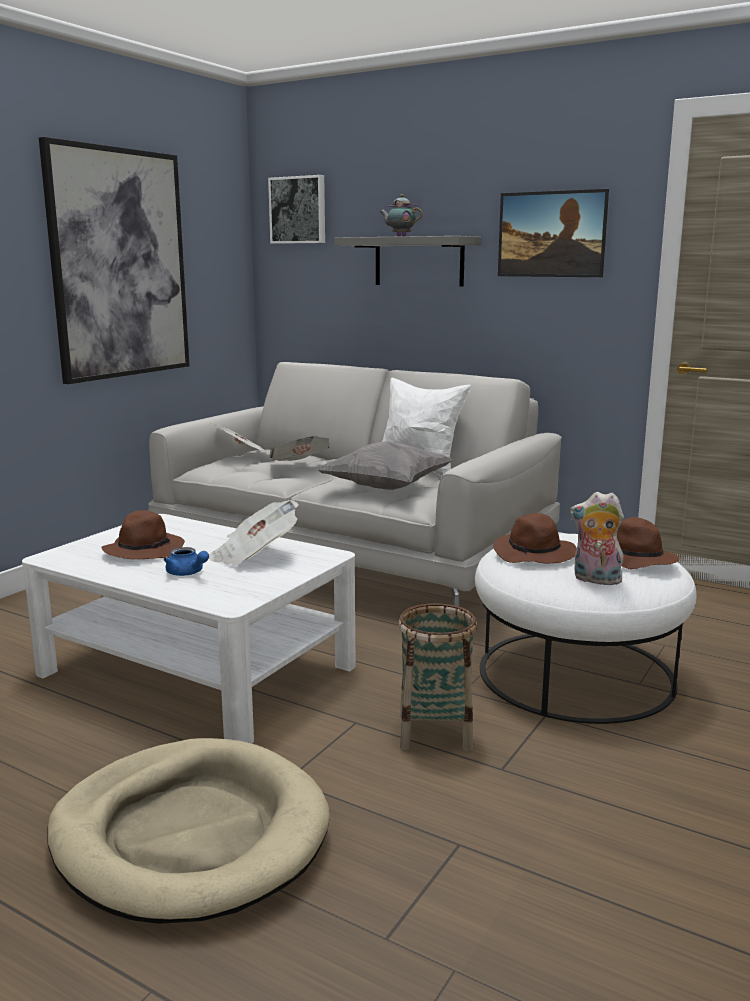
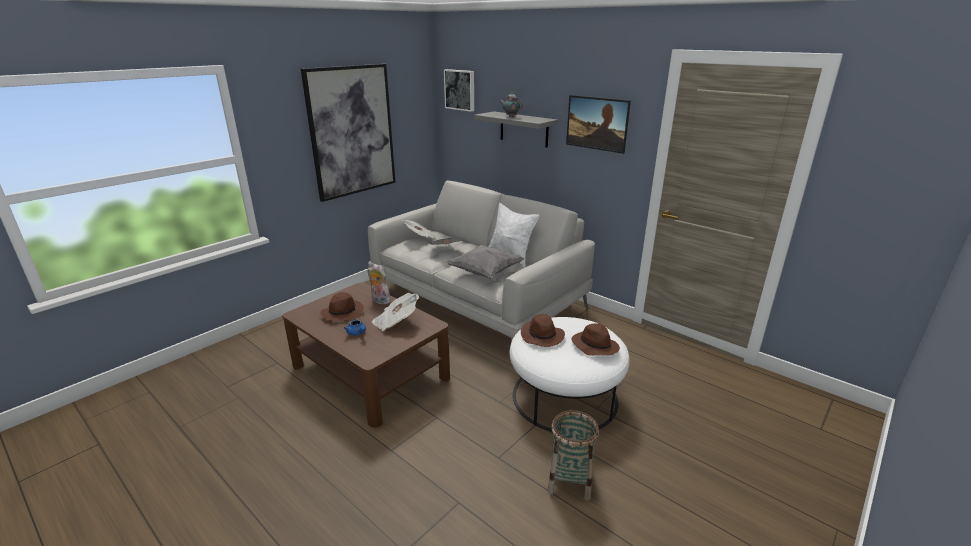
camera: 10 degrees right, 10 degrees up
(190, 835) = (335, 478): beige dog bed -> none
(197, 669) = (370, 372): white coffee table -> brown coffee table
(435, 732) = (474, 428): basket -> basket (570, 481)
(595, 580) = (565, 361): plush toy -> plush toy (379, 301)

